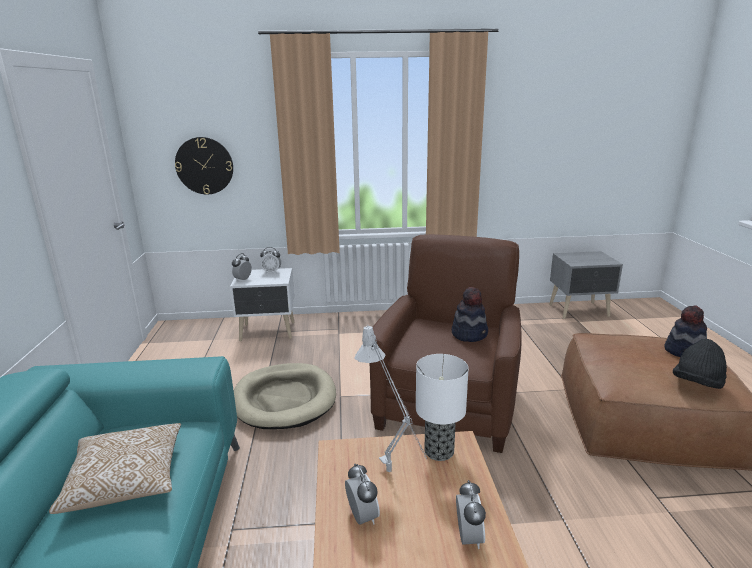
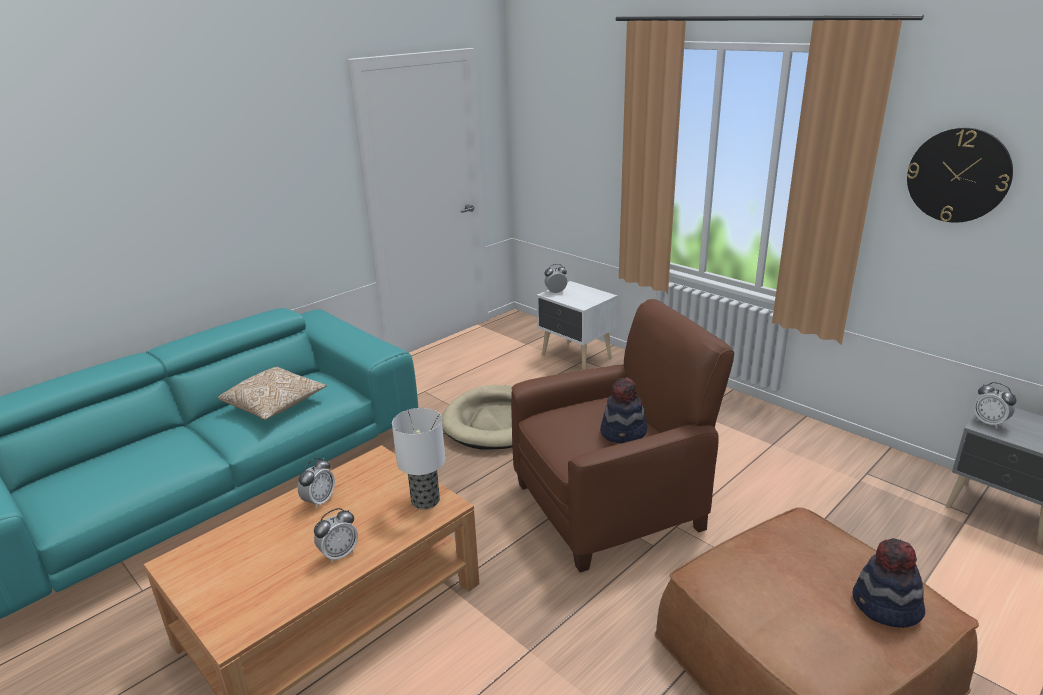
camera: 50 degrees right, 5 degrees up
(204, 166) = (564, 161): wall clock -> wall clock (958, 175)
(272, 272) = (591, 293): alarm clock -> alarm clock (989, 422)
(393, 477) = (372, 494): grey table lamp -> none
(697, 384) = (799, 637): black hat -> none

